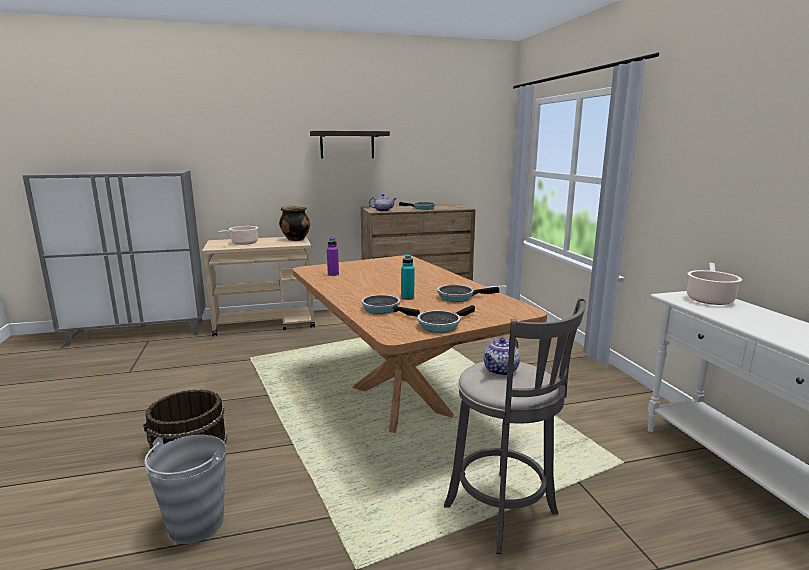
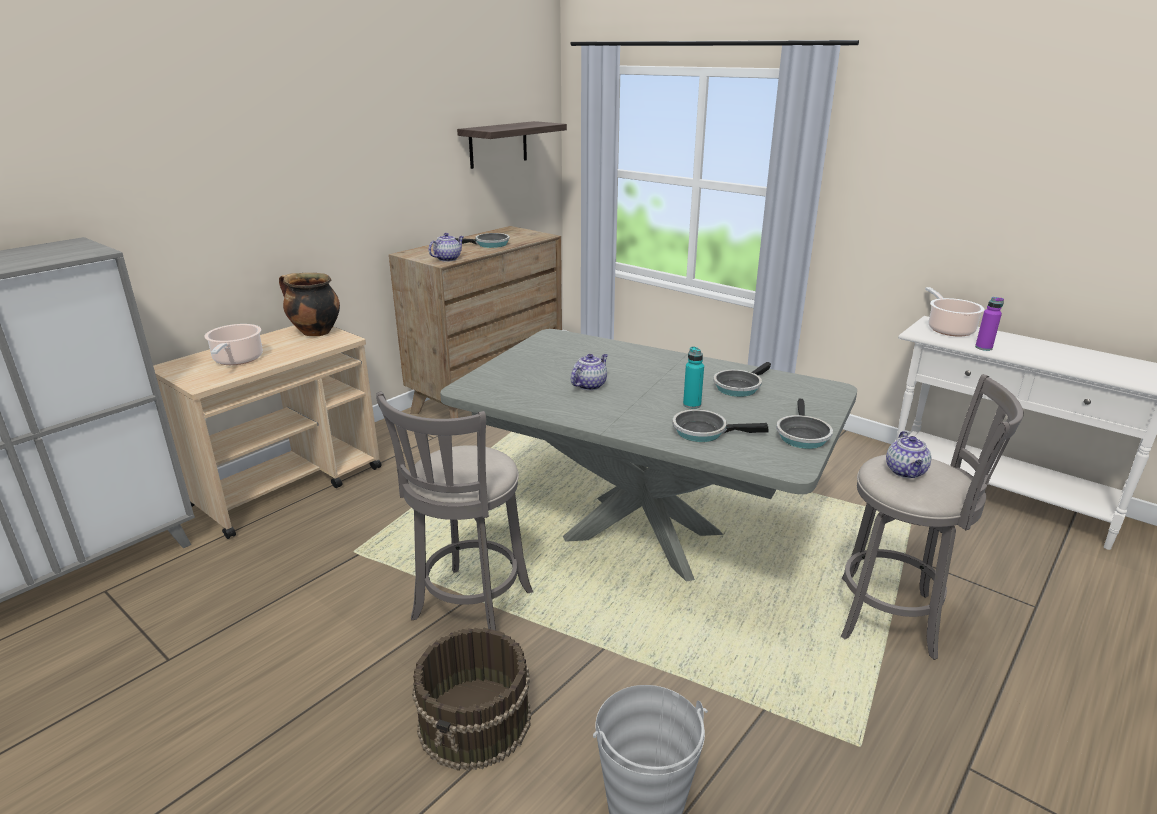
camera: 35 degrees left, 10 degrees up
(260, 399) = (470, 609): none -> grey stool
(333, 274) = (525, 390): purple bottle -> purple bottle (983, 348)
(347, 145) = (355, 151): shelf -> shelf (498, 144)
(371, 279) = (589, 385): none -> teapot
(400, 400) = (642, 535): brown dining table -> grey dining table

